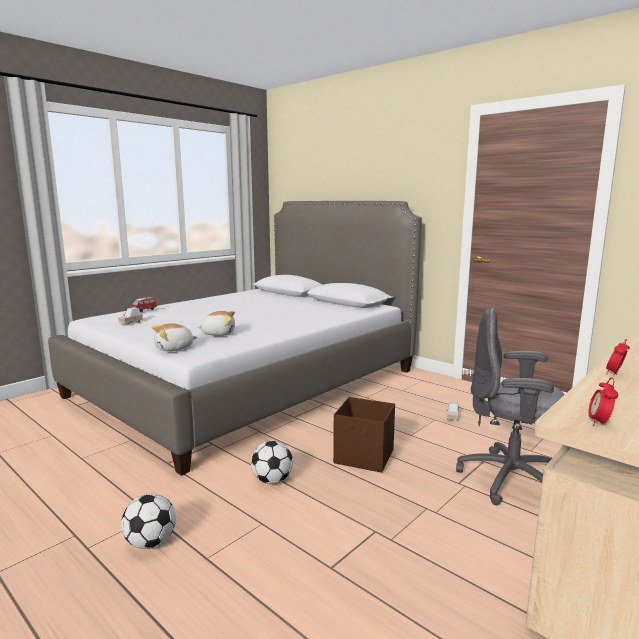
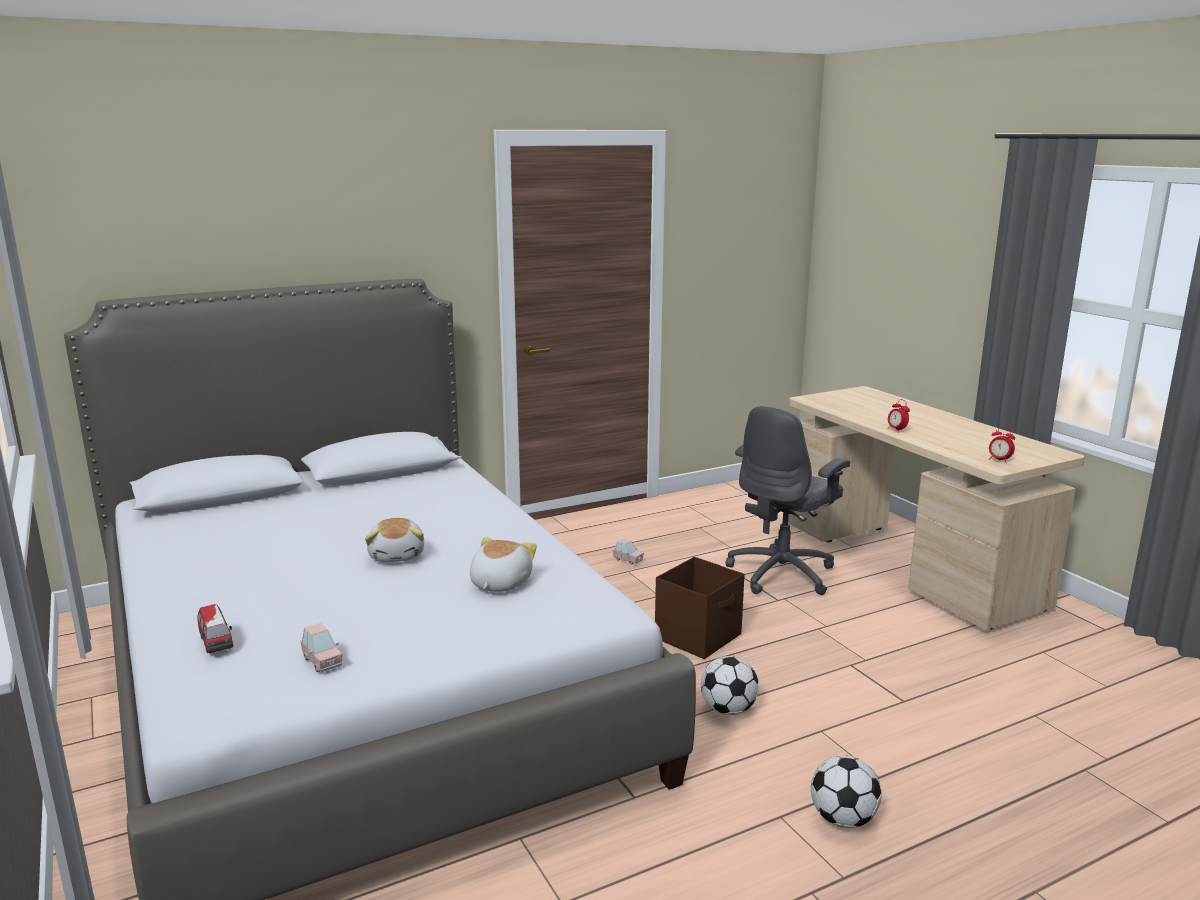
camera: 70 degrees left, 5 degrees up
(174, 348) = (565, 624): plush toy -> plush toy (398, 555)

